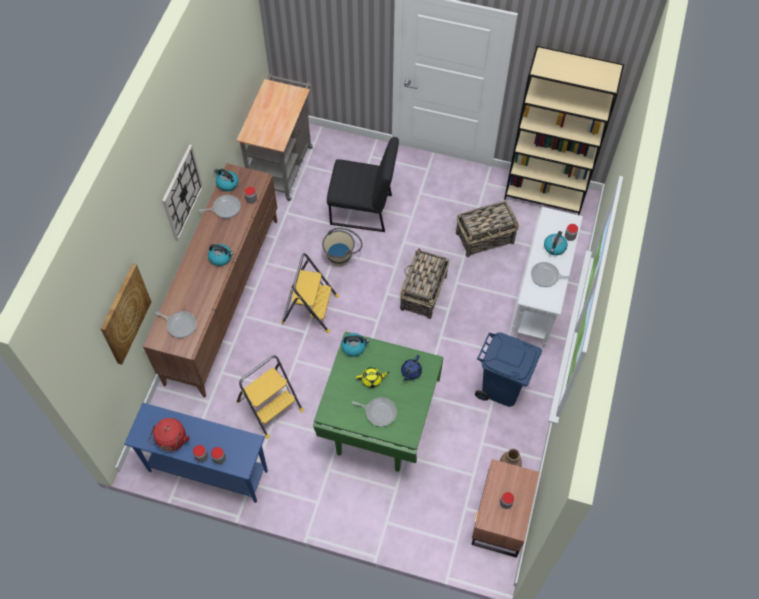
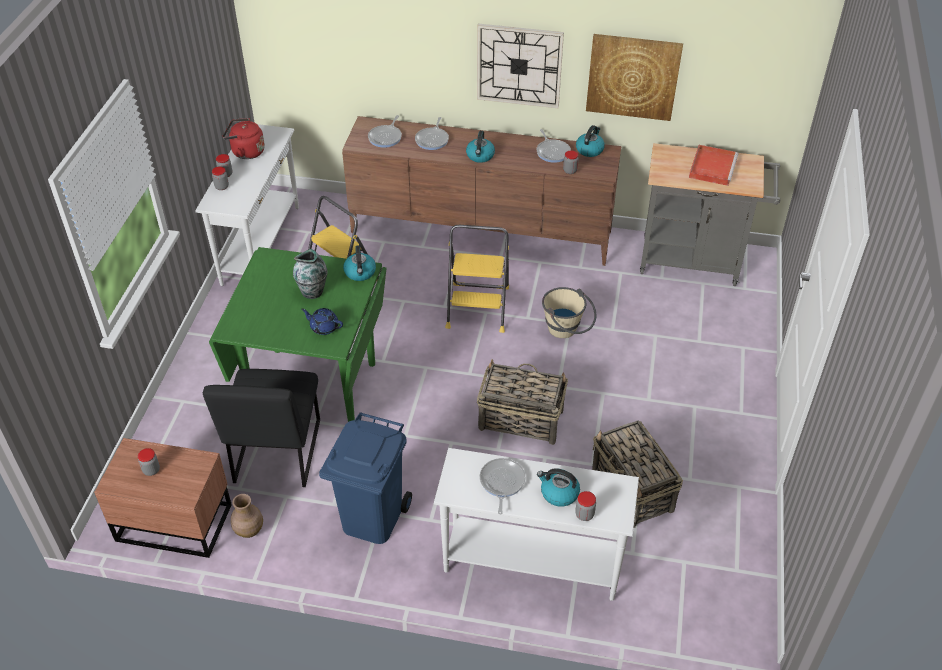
camera: 85 degrees right, 15 degrees down
(124, 314) = (352, 47): picture -> picture (633, 76)
(207, 471) = (260, 244): blue console table -> white console table
(272, 110) = (712, 166): none -> red tray
(363, 210) = (645, 346): black chair -> black chair (276, 453)
(372, 379) = (313, 292): yellow teapot -> vase
(379, 412) = (266, 301): frying pan -> frying pan (432, 139)
(545, 194) = (742, 571): beige bookcase -> none

